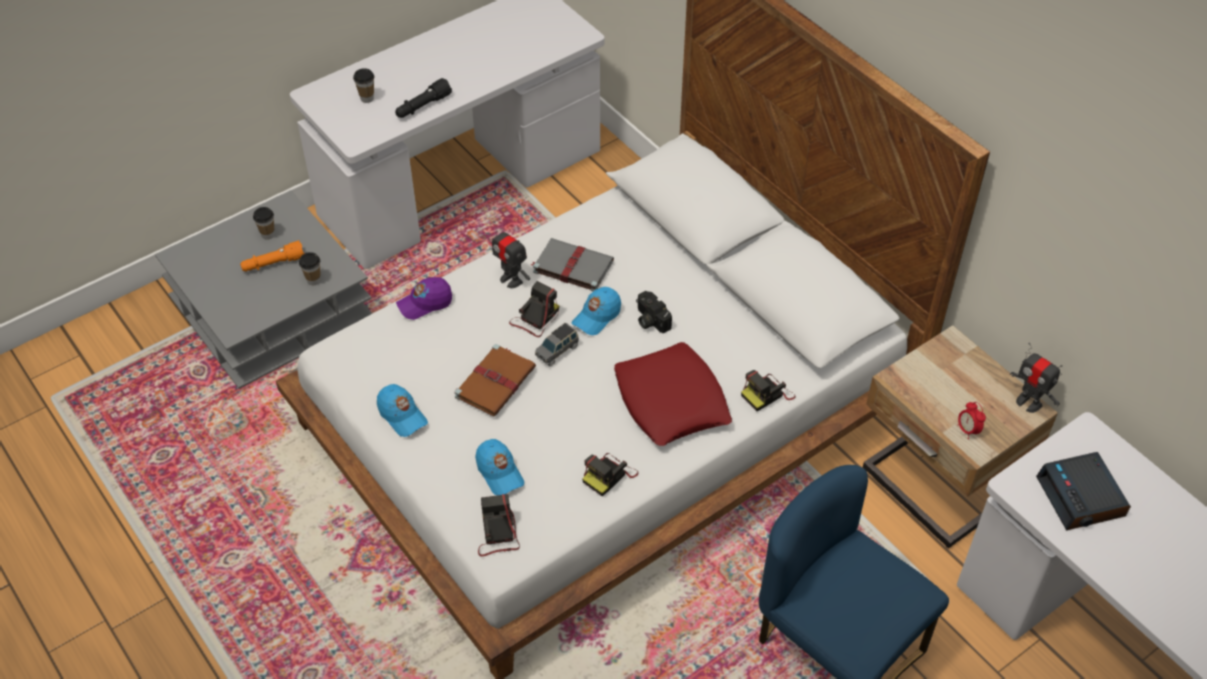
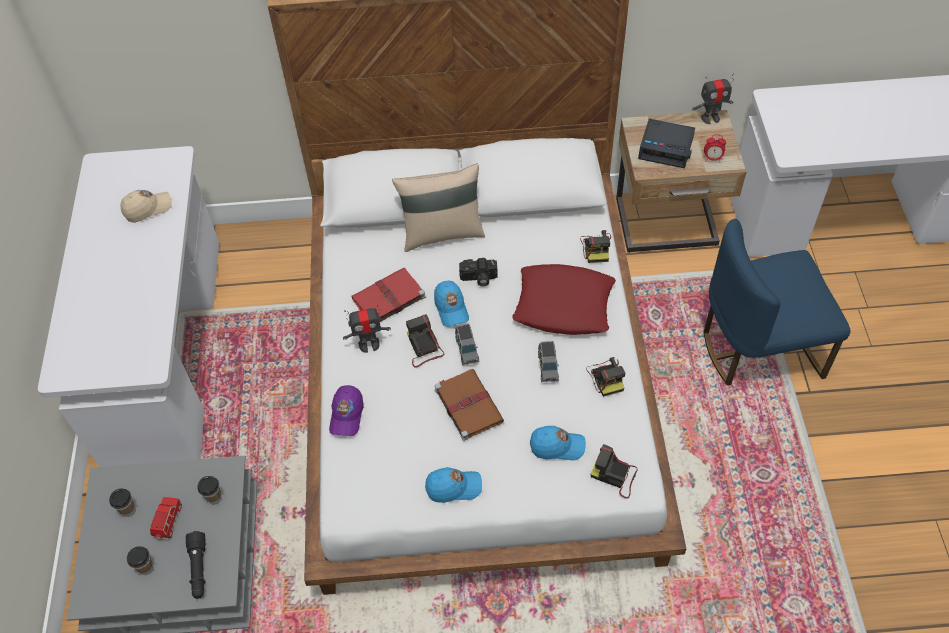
camera: 55 degrees left, 5 degrees up
(273, 264) = (168, 522): orange flashlight -> red toy car
(367, 98) = (105, 335): cup -> cup (146, 568)
(423, 106) = (154, 300): black flashlight -> black flashlight (199, 569)
(513, 49) = (148, 208): none -> beige cap
(571, 266) = (387, 298): grey book -> red book
(586, 423) = (548, 367): none -> grey toy car
(683, 266) = (442, 233): none -> beige pillow
(1081, 497) = (817, 130): alarm clock -> alarm clock (666, 148)

